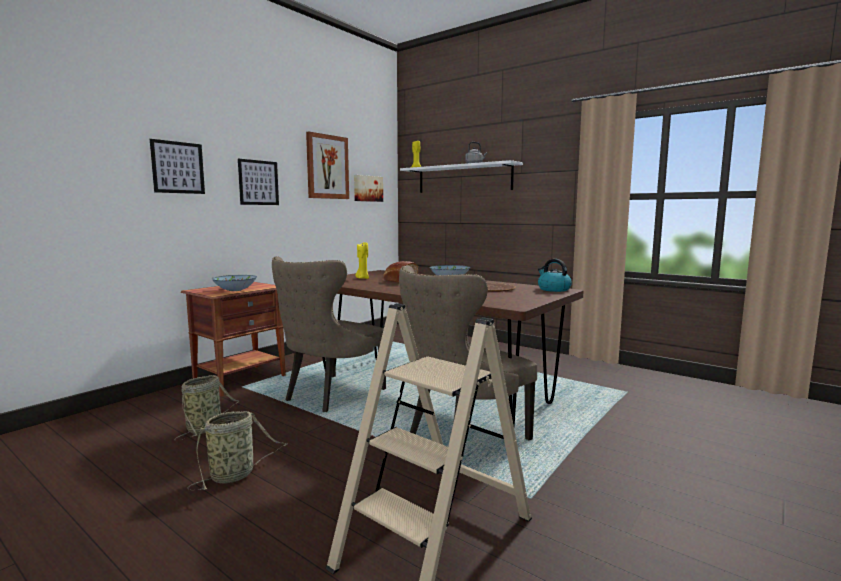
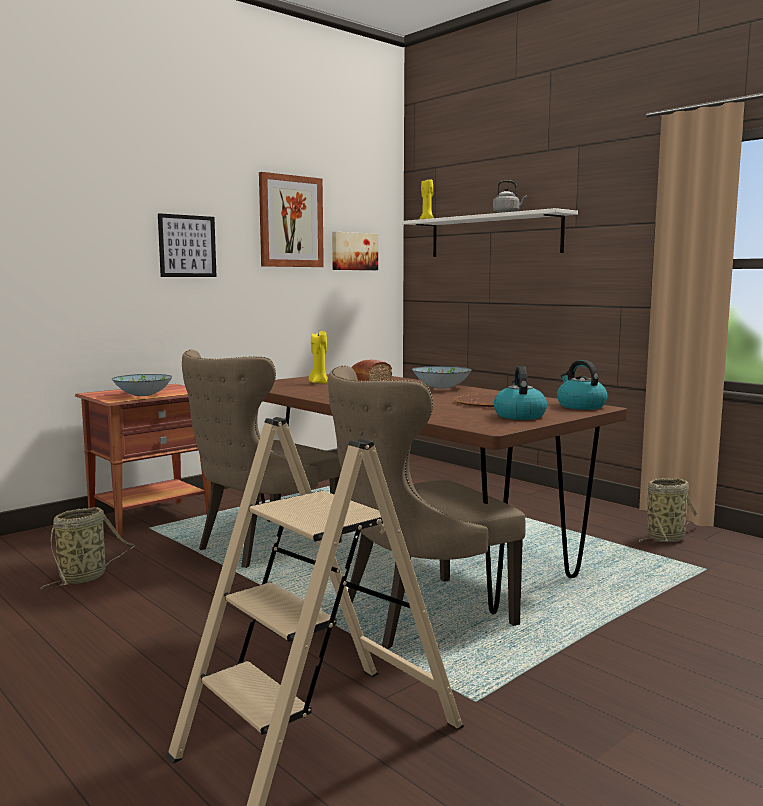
camera: 10 degrees right, 0 degrees up
(178, 167) = (74, 228): picture -> none
(235, 475) = (100, 637): basket -> basket (667, 538)
(522, 297) = (519, 416): none -> kettle

